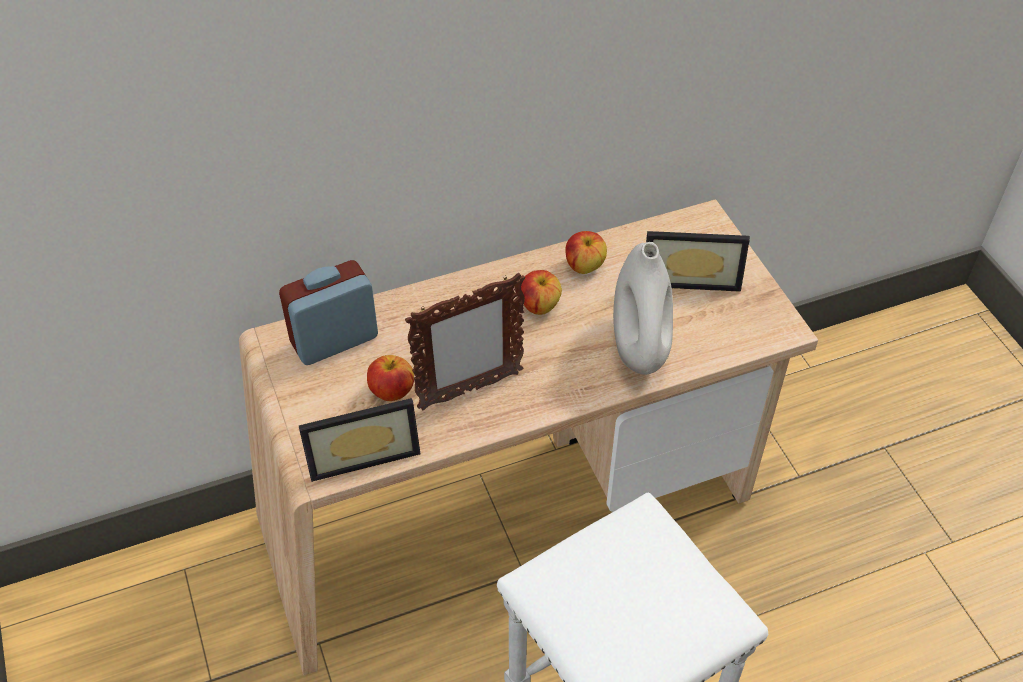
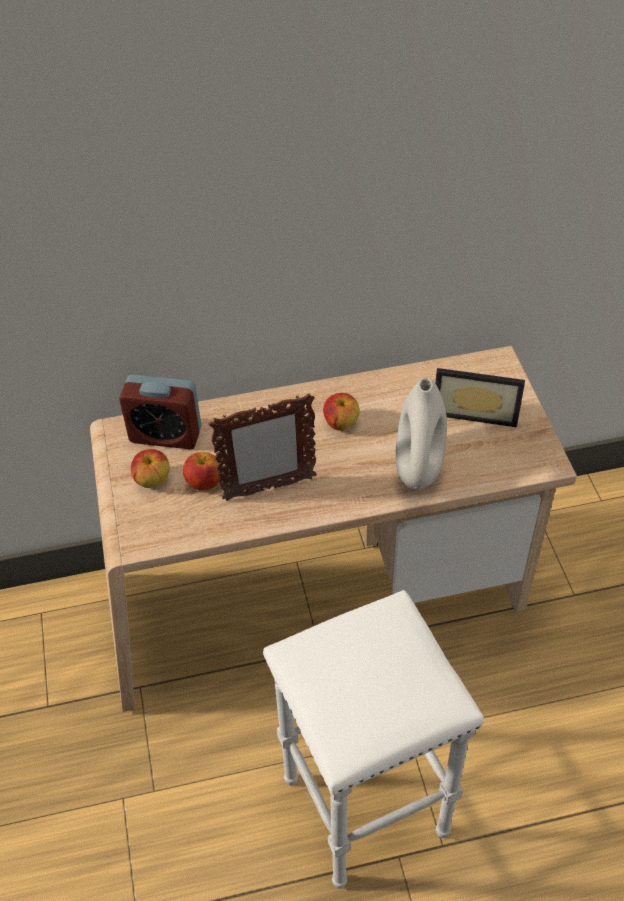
camera: 10 degrees right, 0 degrees up
(334, 340) = (165, 435): alarm clock -> alarm clock turned 150 degrees counterclockwise
(362, 451) = (170, 529): picture frame -> none
(584, 266) = (386, 393): apple -> apple (152, 480)

